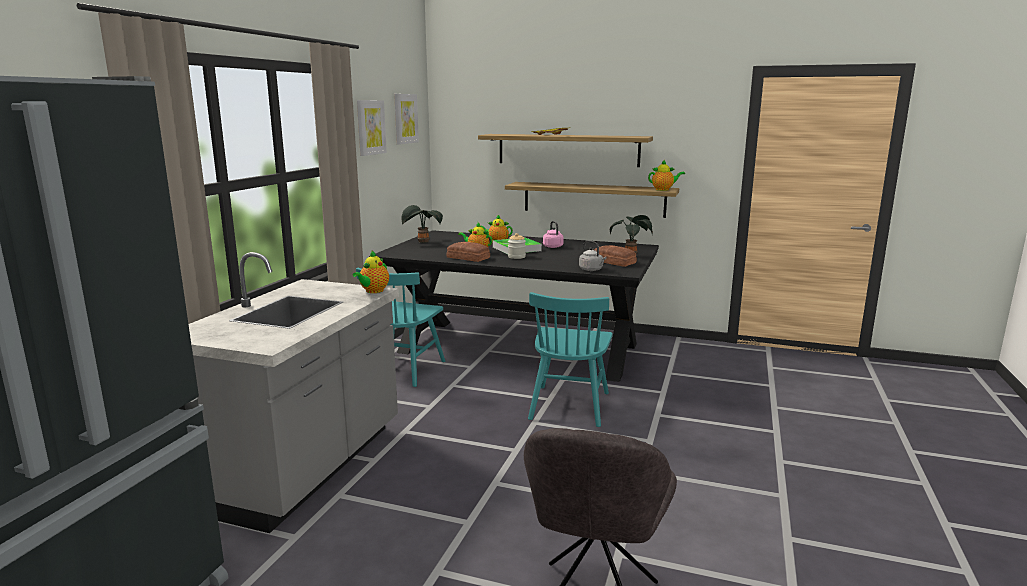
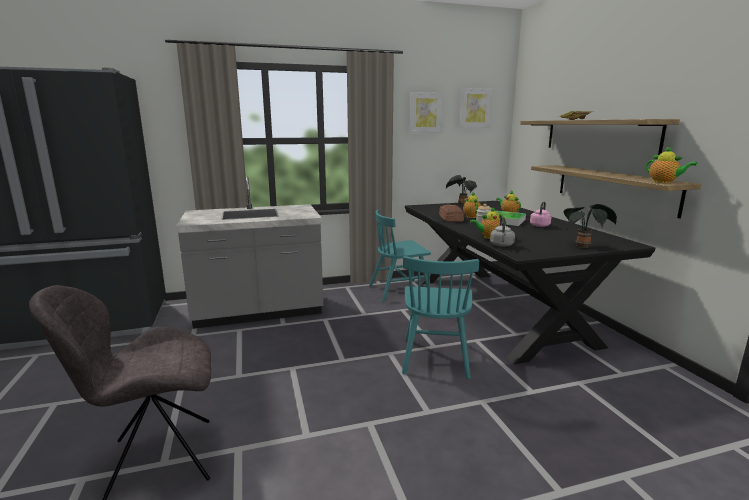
camera: 55 degrees right, 0 degrees up
(373, 291) = (307, 215): teapot -> teapot (489, 237)
(569, 405) = (435, 357): turquoise chair -> turquoise chair turned 60 degrees counterclockwise
(613, 262) = (544, 246): bread -> none

